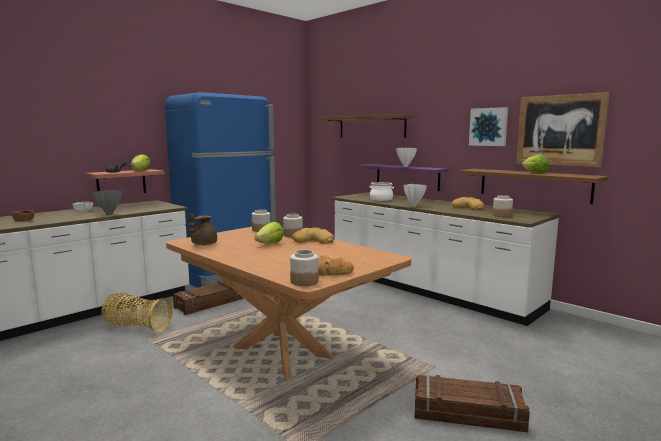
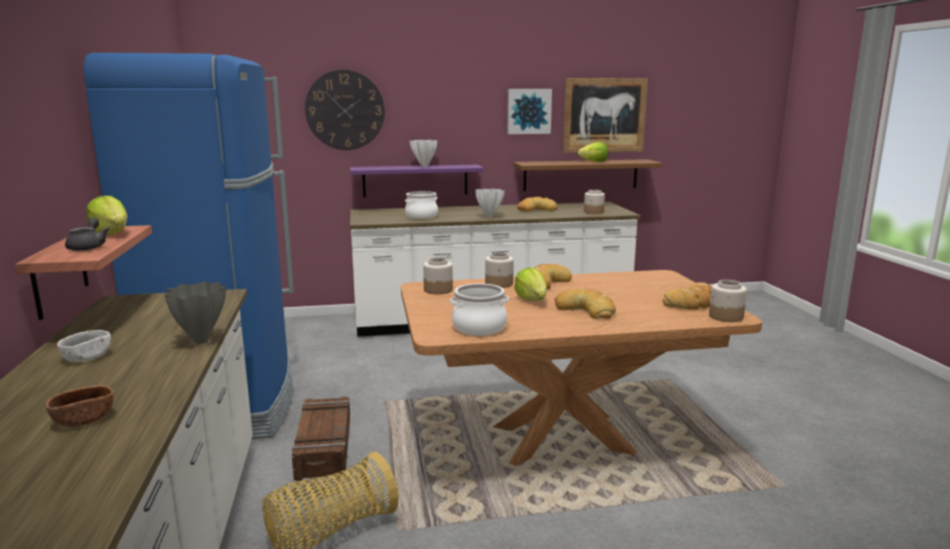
camera: 55 degrees left, 5 degrees up
(203, 244) = (479, 328): brown teapot -> cooking pot
(267, 254) = (586, 309): none -> bread
(371, 127) = (345, 110): brown shelf -> wall clock
(468, 413) = (759, 396): crate -> none

